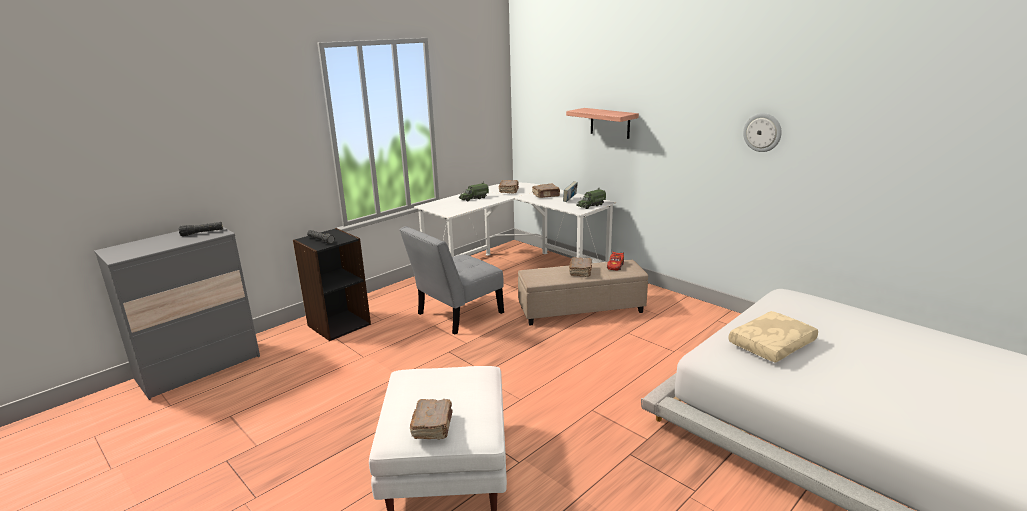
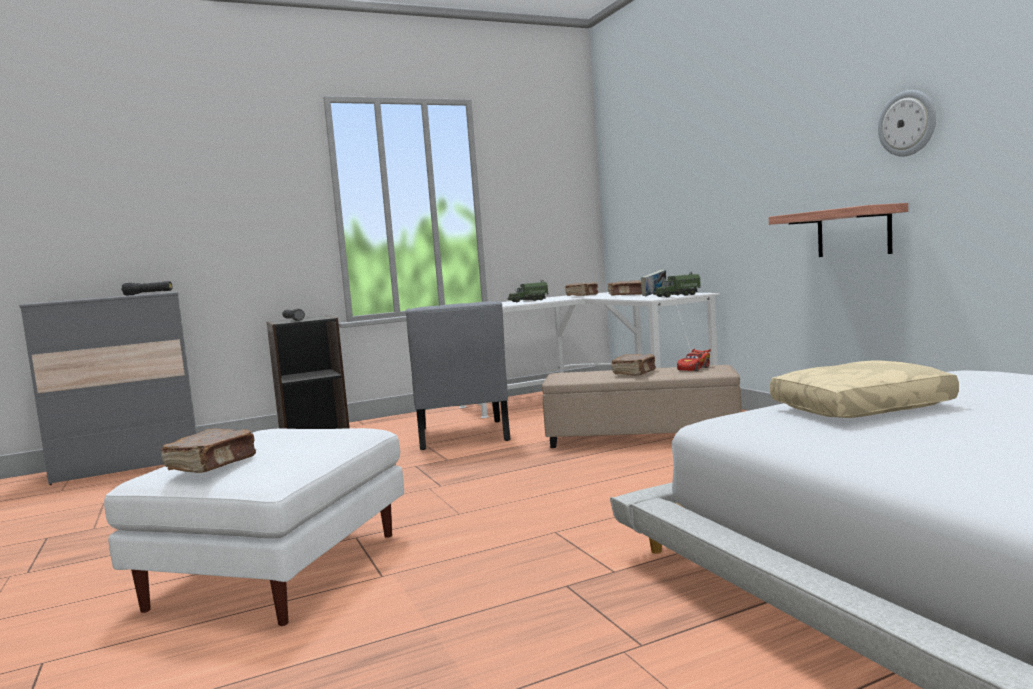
camera: 20 degrees right, 15 degrees down
(456, 315) = (462, 436): grey chair -> grey chair turned 75 degrees counterclockwise
(610, 123) = (705, 180): shelf -> shelf (853, 232)

